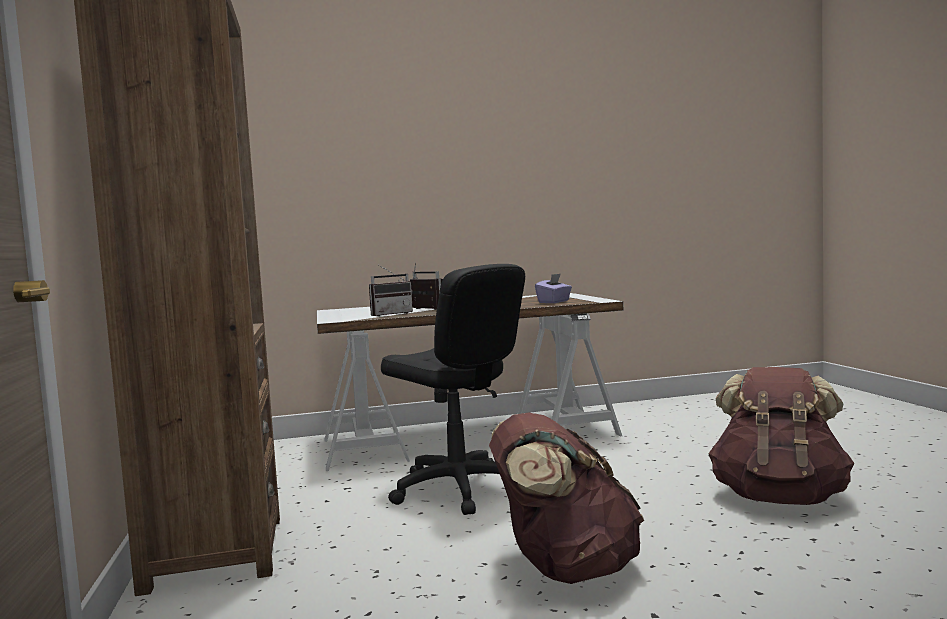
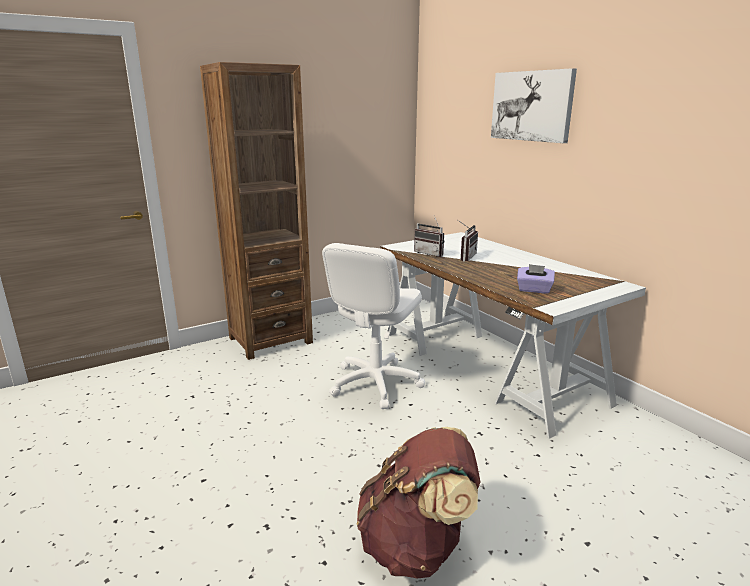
camera: 70 degrees right, 15 degrees up
(406, 141) = (532, 106): none -> picture
(458, 489) = (375, 383): black office chair -> white office chair
(565, 569) = (260, 441): brown backpack -> none

